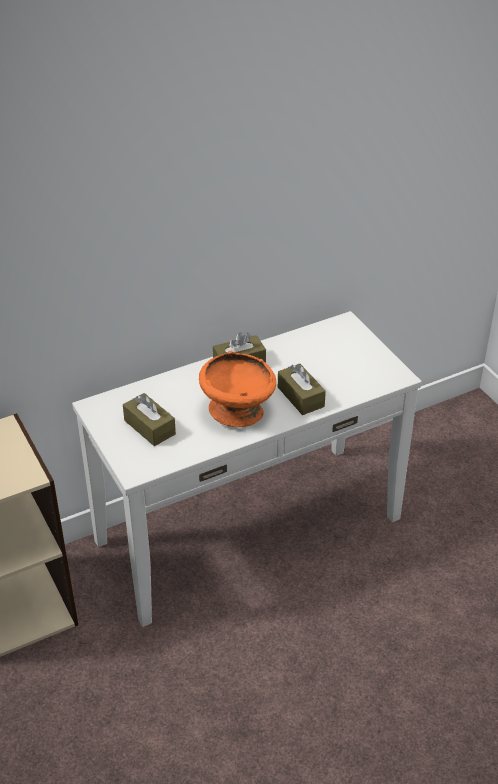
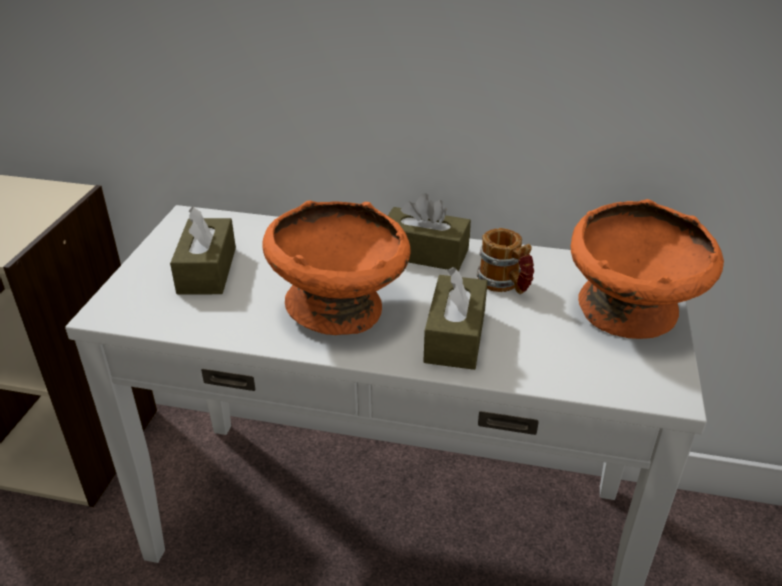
camera: 40 degrees right, 5 degrees down
(293, 361) = (504, 285): none -> mug
(356, 348) = (631, 313): none -> orange bowl

